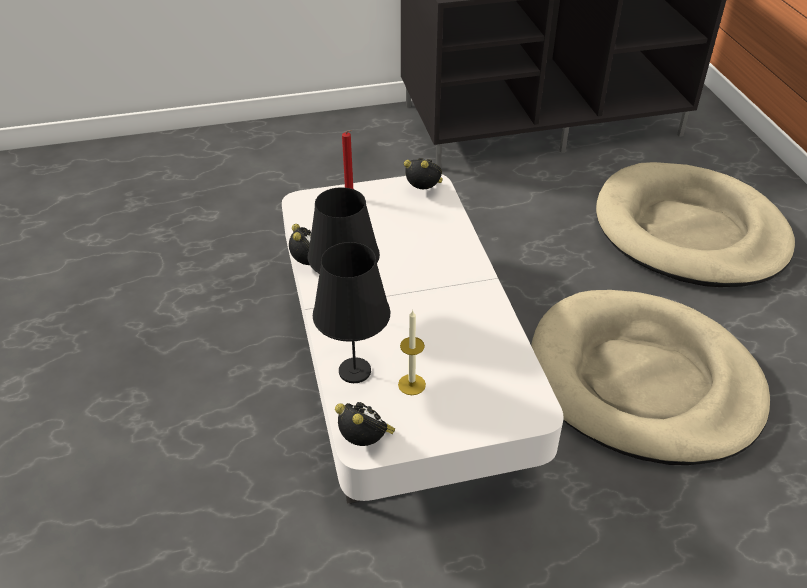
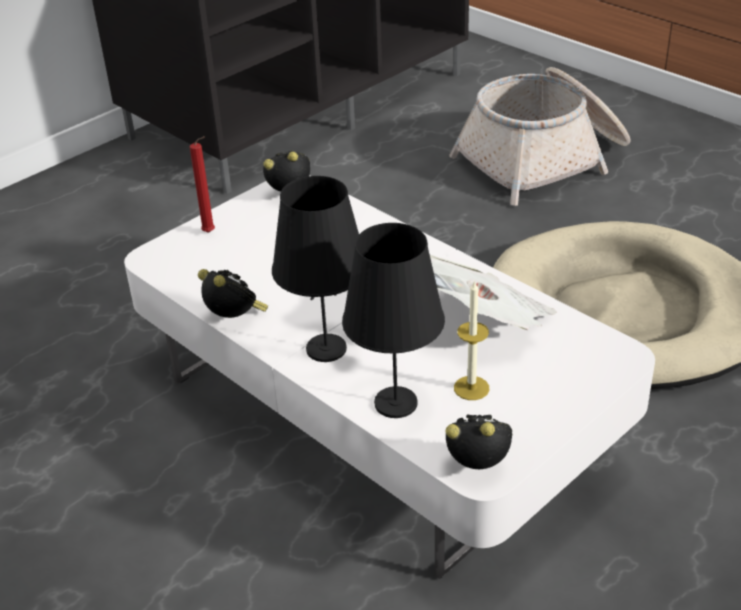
camera: 30 degrees left, 5 degrees down
(465, 342) = (485, 322): none -> newspaper
(689, 232) = (544, 160): beige dog bed -> basket

